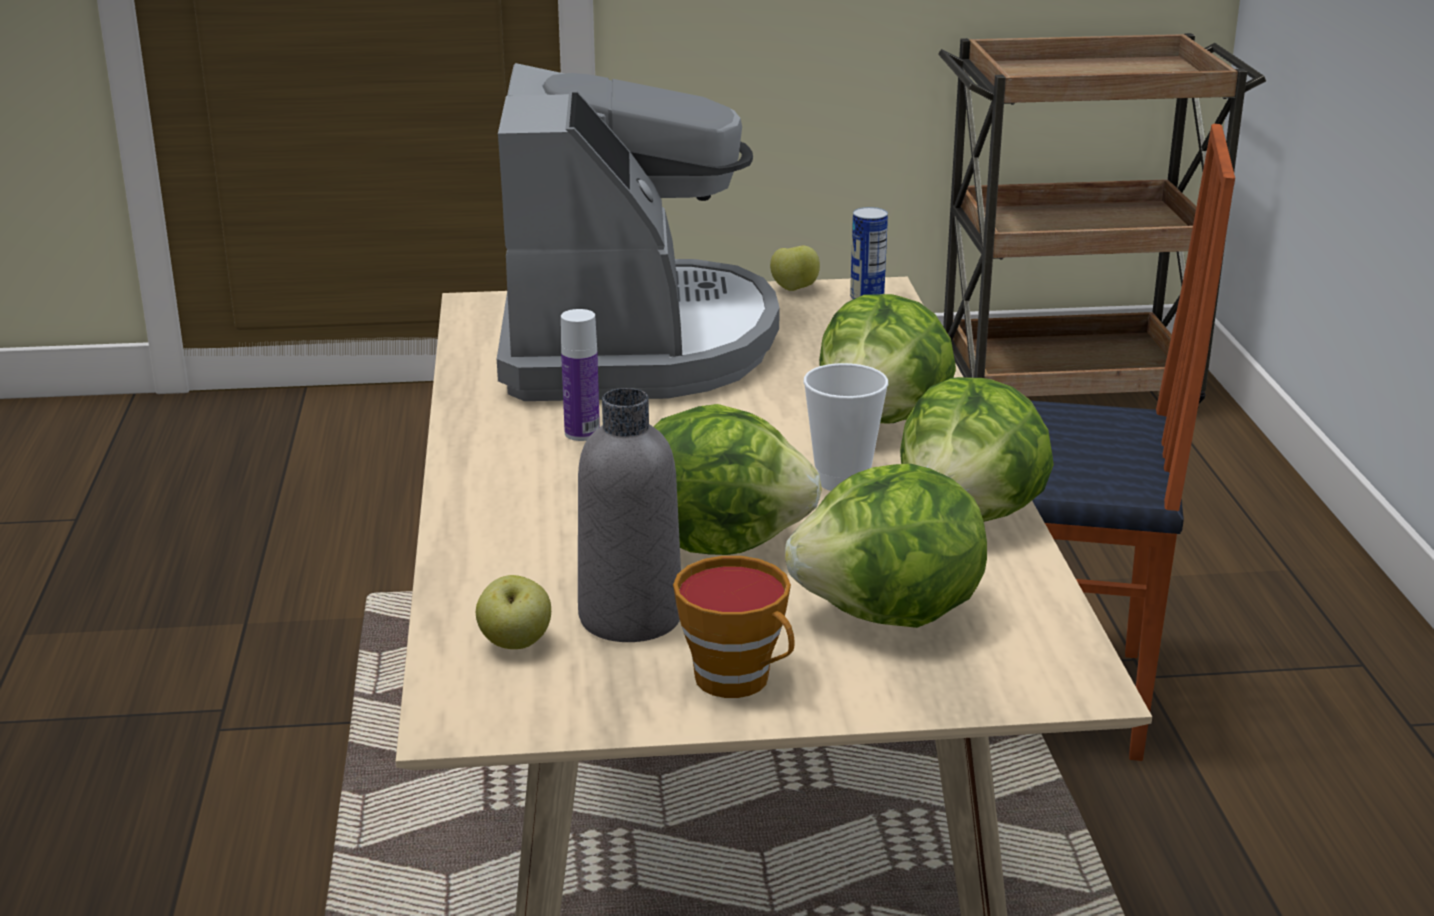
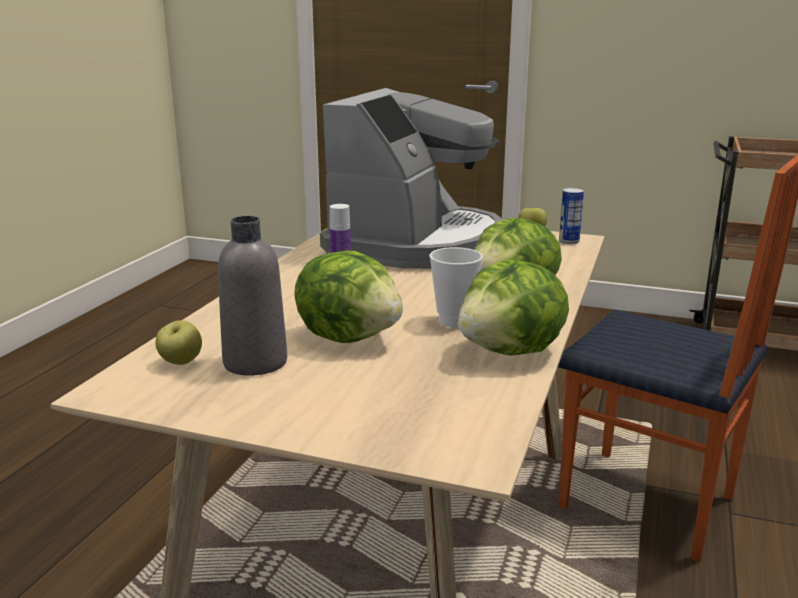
camera: 25 degrees right, 5 degrees down
(740, 681) = (271, 408): cup -> none
(890, 616) = (400, 394): lettuce -> none

